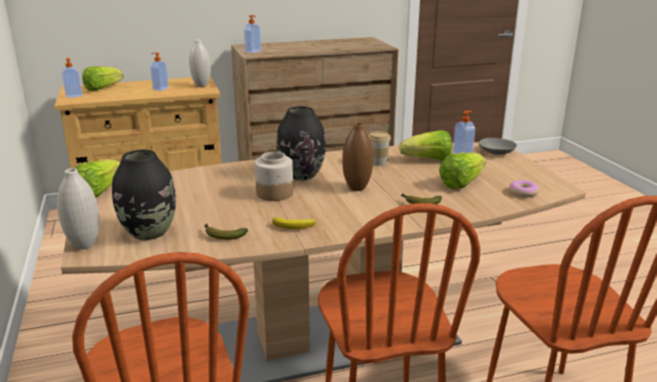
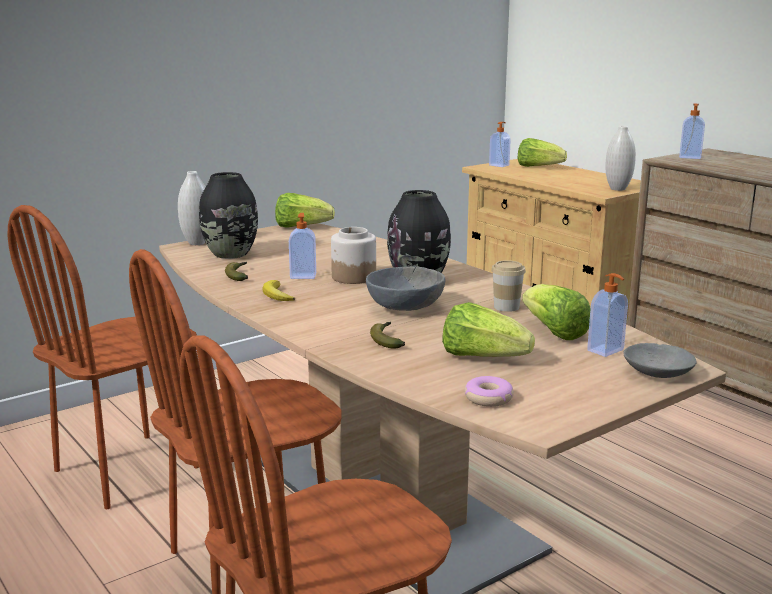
camera: 70 degrees right, 5 degrees down
(160, 89) = (575, 180): soap dispenser -> soap dispenser (303, 276)
(357, 188) = (404, 306): brown vase -> grey bowl

